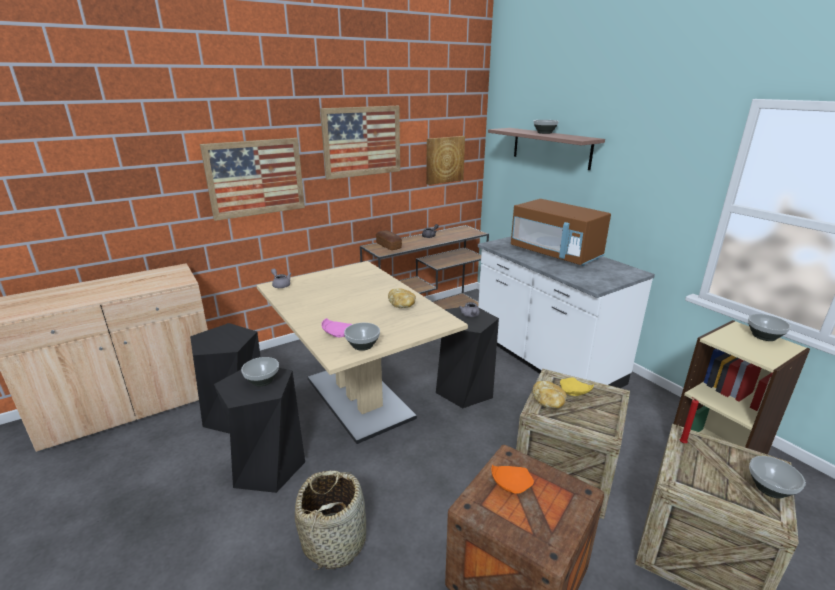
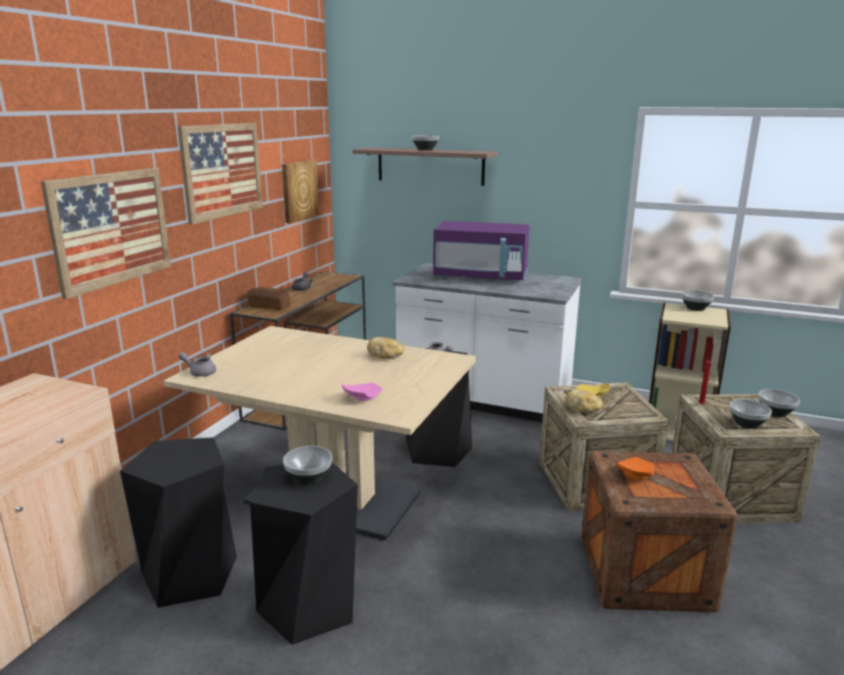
camera: 35 degrees left, 5 degrees down
(335, 541) = (469, 629): basket -> none
(362, 346) = (408, 400): bowl -> bowl (747, 424)
(555, 254) = (481, 277): brown microwave -> purple microwave

